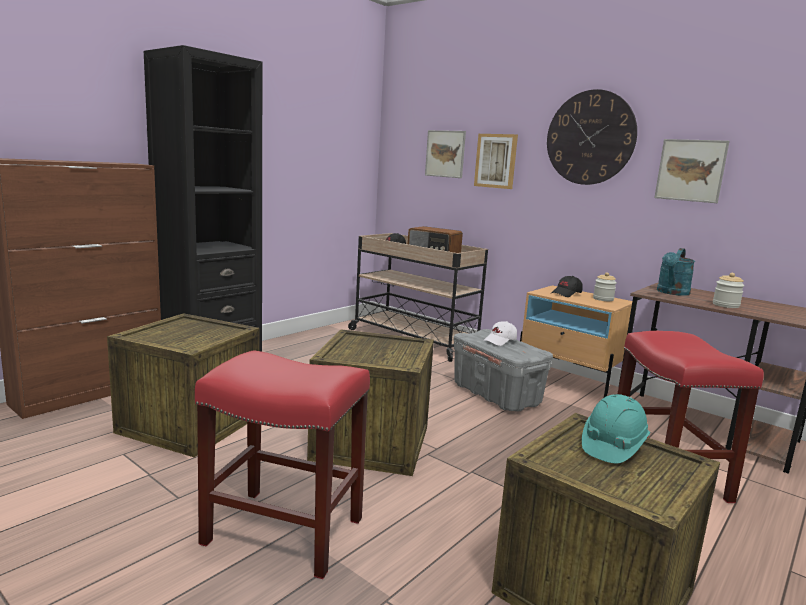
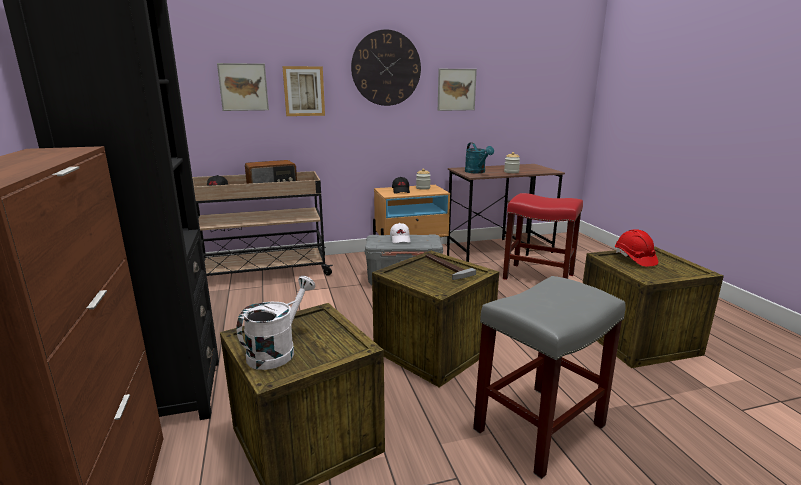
camera: 55 degrees left, 5 degrees up
(167, 329) = (277, 350): none -> white watering can
(282, 531) = (539, 428): red stool -> grey stool
(392, 350) = (444, 267): none -> hammer
(612, 446) = (634, 259): turquoise hard hat -> red hard hat

